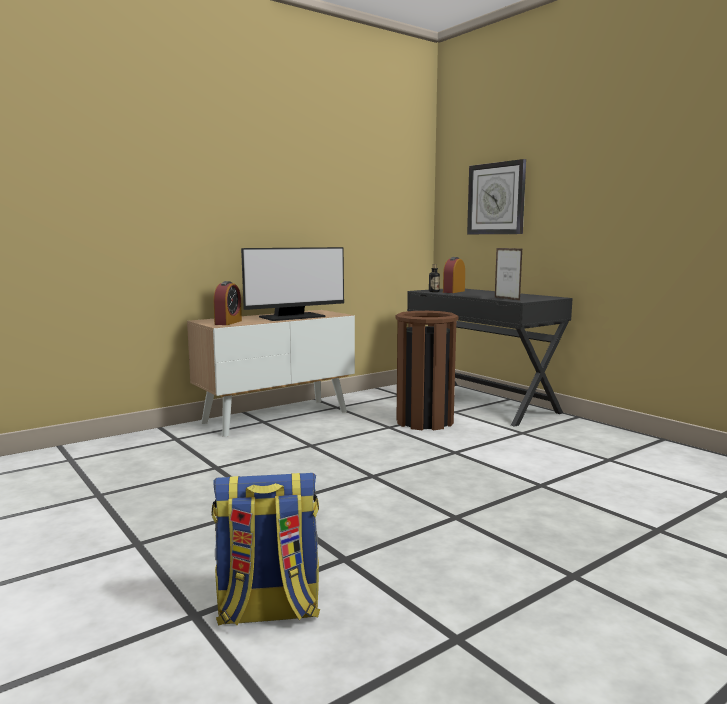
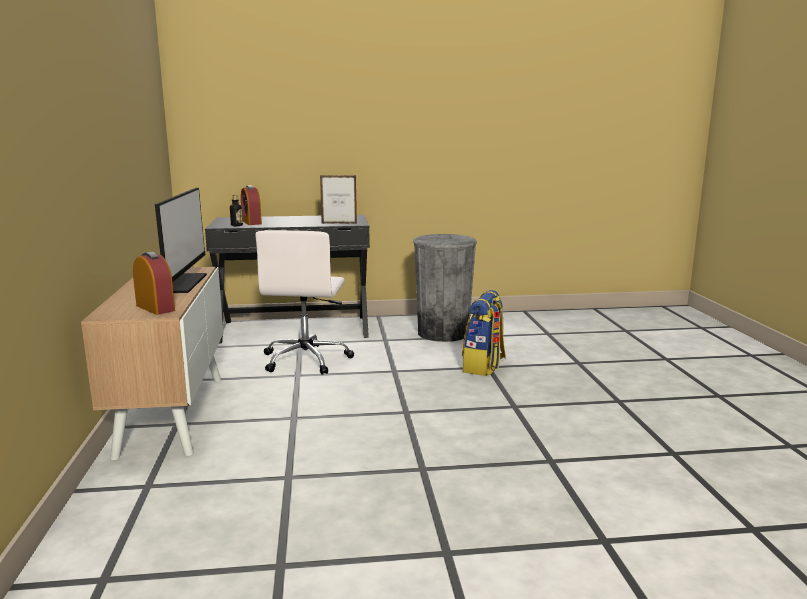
camera: 60 degrees left, 5 degrees up
(268, 611) = (613, 507): backpack -> backpack (484, 367)
(424, 421) = (306, 359): brown trash can -> white office chair
(496, 198) = (264, 121): wall clock -> none
(593, 448) = (443, 333): none -> grey trash can

